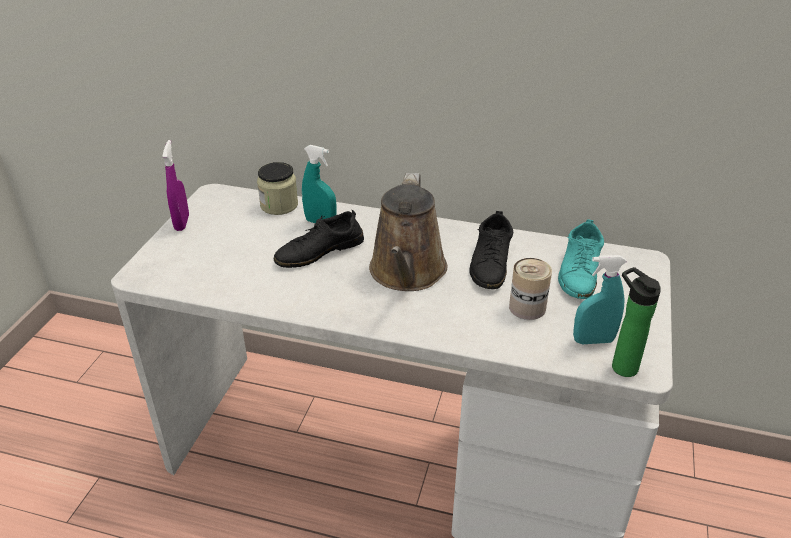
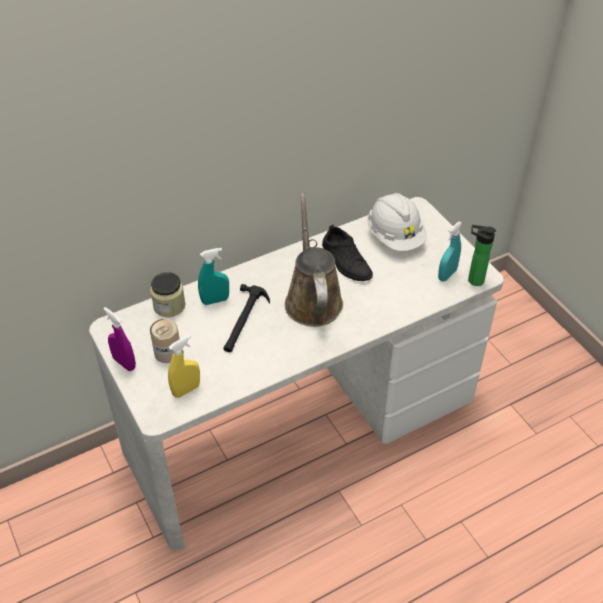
camera: 45 degrees left, 10 degrees up
(190, 271) = (186, 390): none -> yellow spray bottle
(319, 251) = (243, 320): black shoe -> hammer
(407, 273) = (312, 299): brown watering can -> brown watering can turned 150 degrees counterclockwise
(527, 307) = (397, 277): can -> can (167, 352)
(579, 272) = (395, 237): turquoise shoe -> white hard hat

